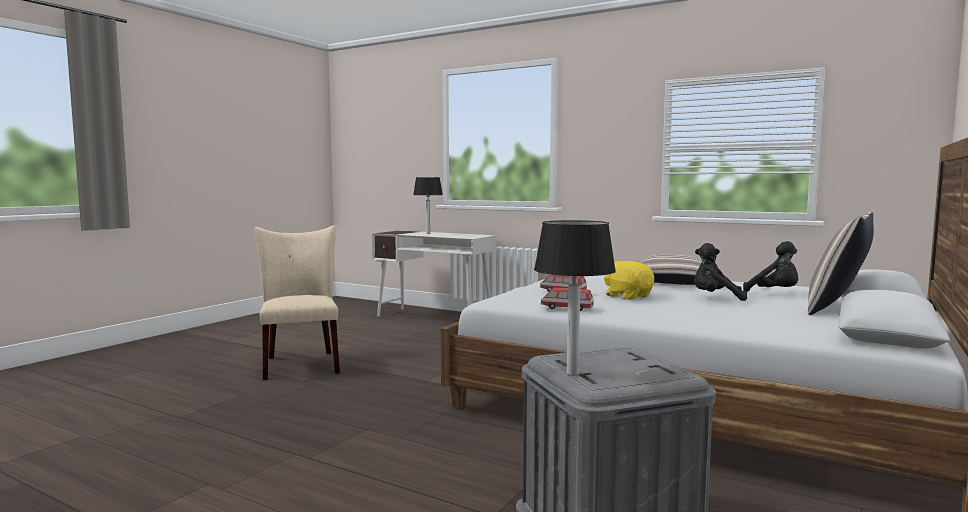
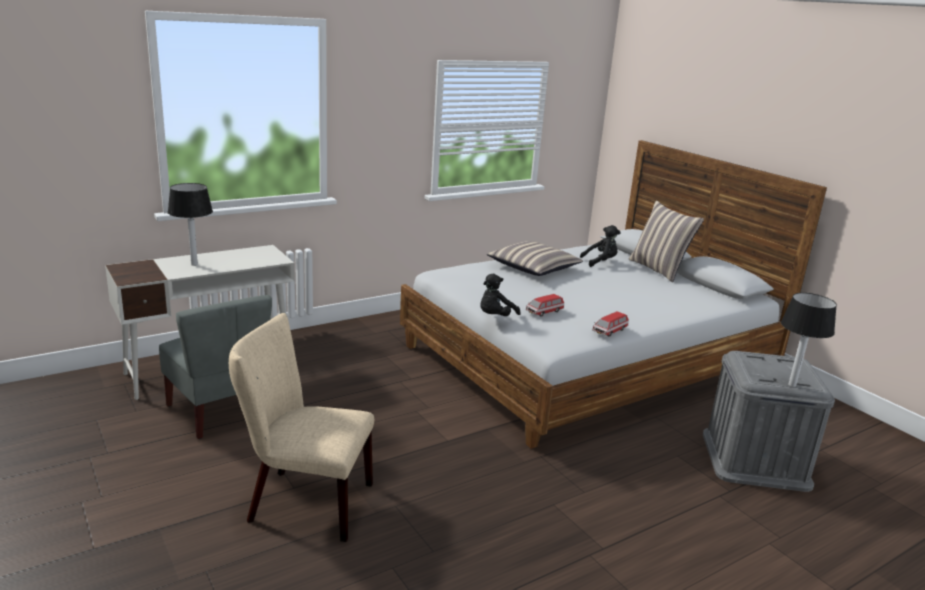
camera: 65 degrees left, 15 degrees up
(385, 329) = (218, 412): none -> grey chair
(627, 296) = (575, 299): yellow plush toy -> none
(715, 298) = (606, 281): black plush toy -> black plush toy (495, 317)

